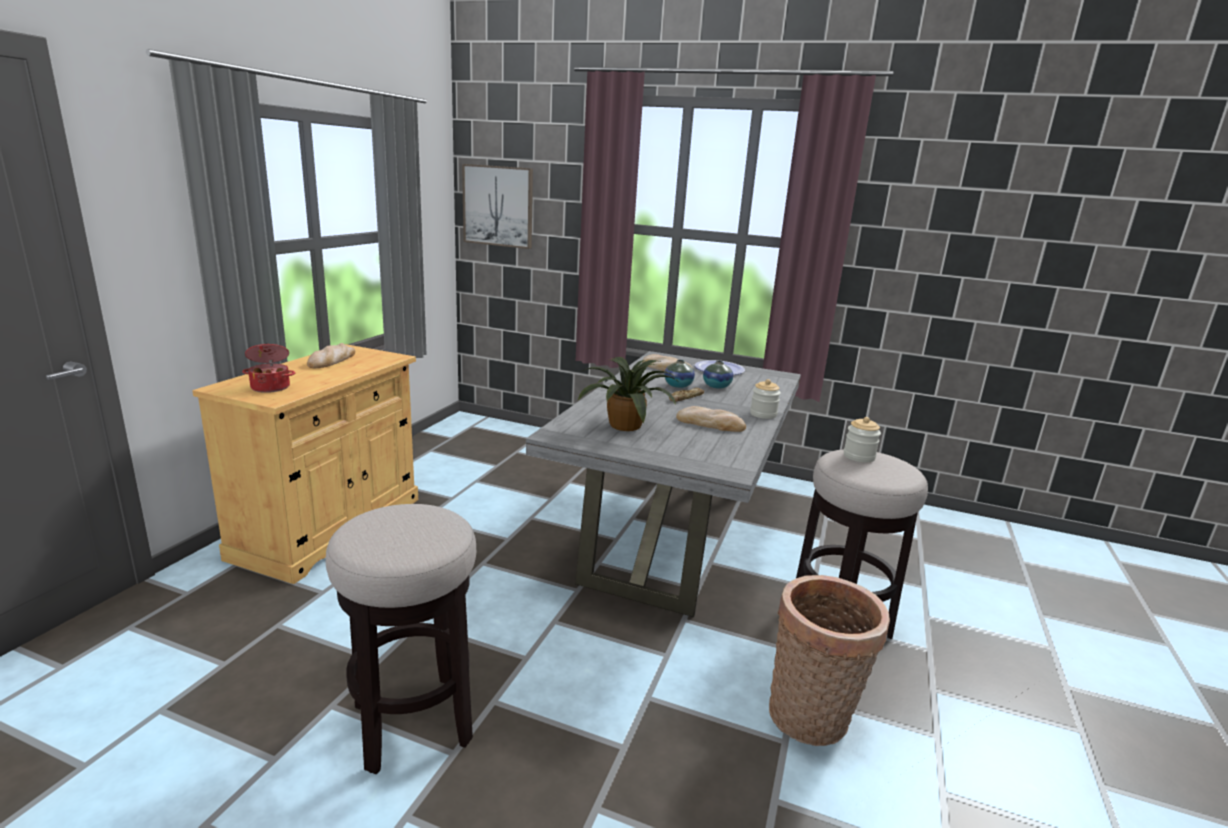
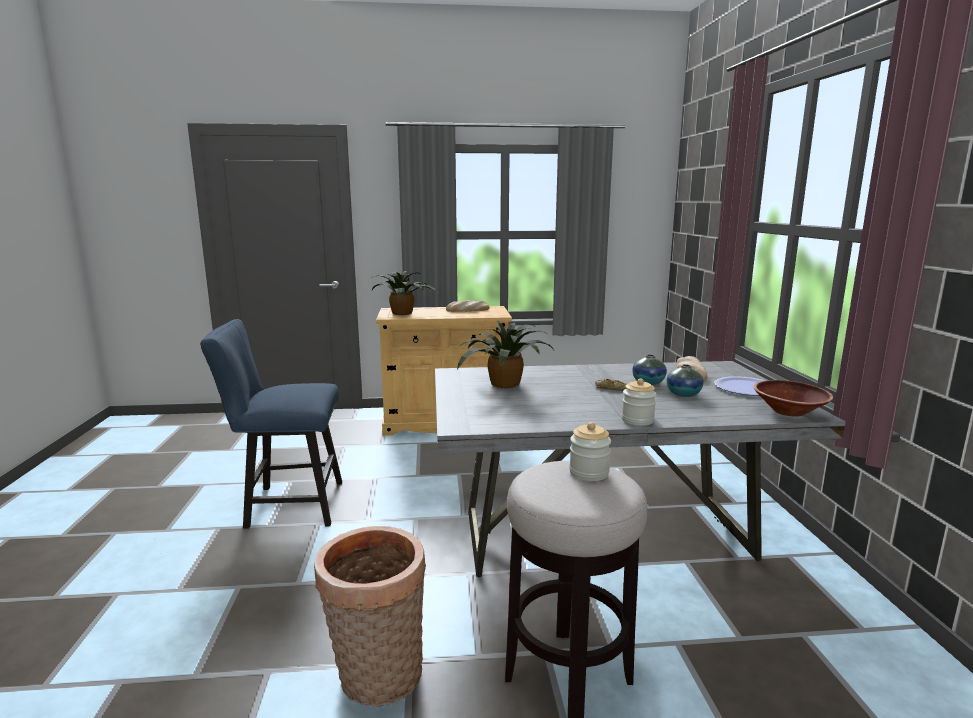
camera: 65 degrees right, 5 degrees down
(271, 387) = (404, 313): cooking pot -> potted plant
(412, 723) = (287, 505): stool -> blue chair
(498, 206) = (691, 211): picture -> none
(710, 423) = (565, 405): bread -> none
(775, 377) = (789, 411): none -> brown bowl

